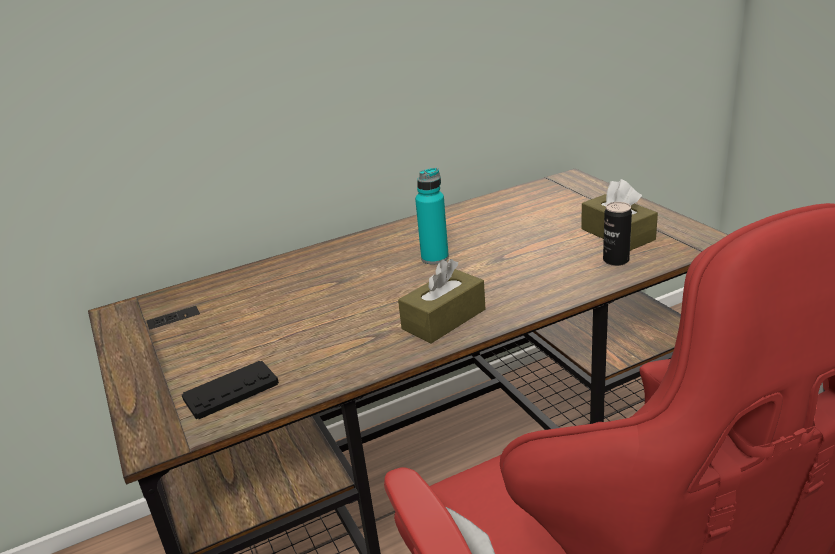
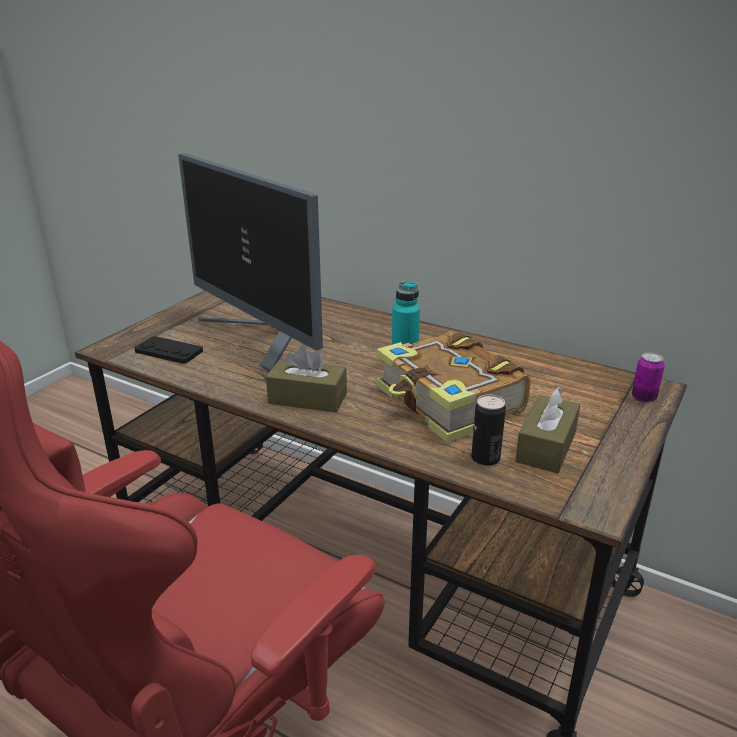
camera: 55 degrees right, 0 degrees up
(282, 321) = (261, 338): none -> monitor
(518, 254) = (449, 402): none -> book
(581, 185) = (643, 398): none -> can

